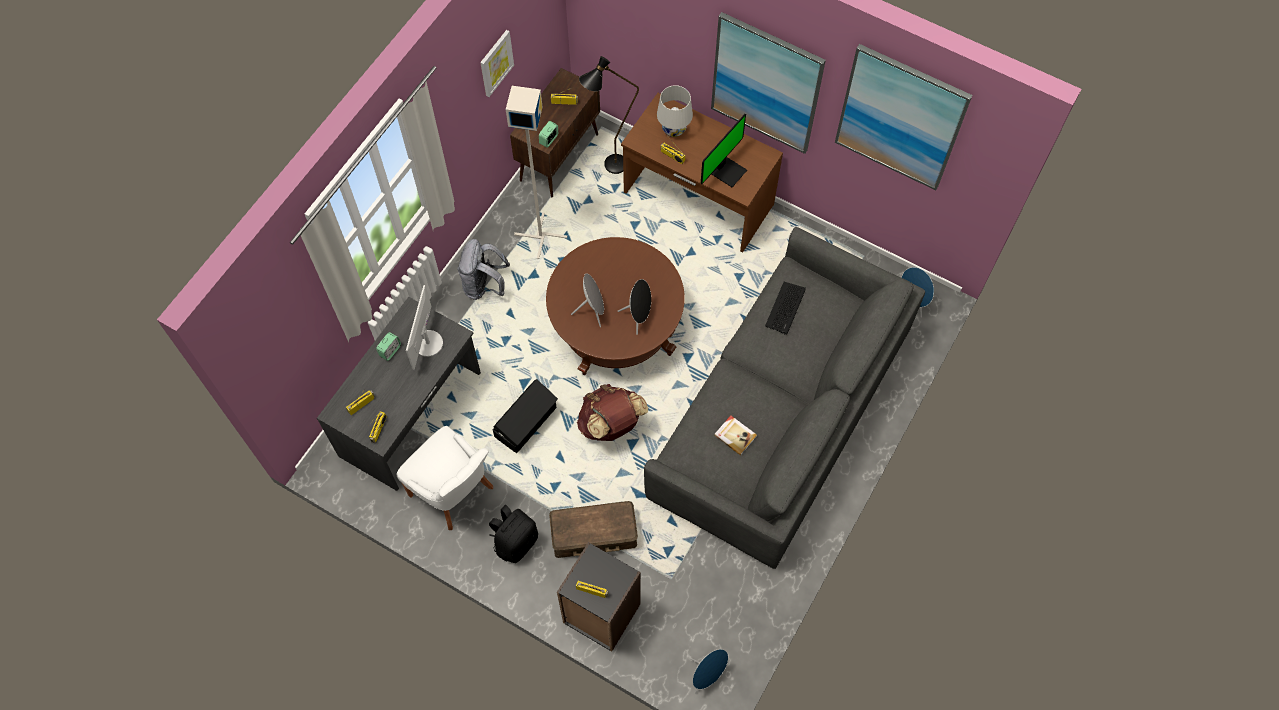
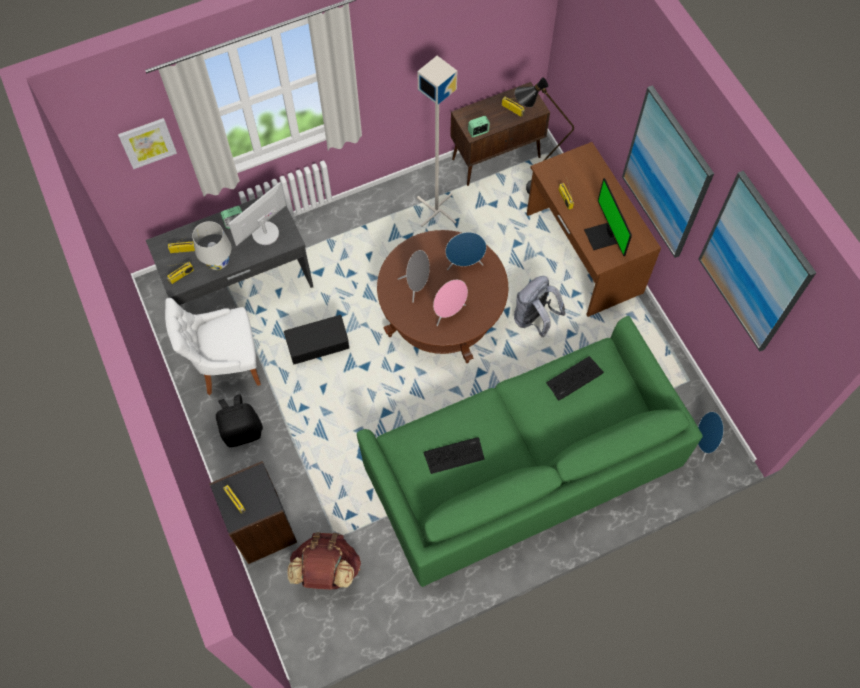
camera: 35 degrees right, 0 degrees up
(454, 493) = (226, 365): white chair -> white chair turned 90 degrees clockwise
(484, 286) = (365, 223): grey backpack -> grey backpack (534, 320)
(496, 63) = (449, 36): picture -> picture (147, 142)
(594, 534) = (303, 464): brown storage box -> none
(611, 424) = (380, 388): brown backpack -> brown backpack (326, 571)
(638, 316) = (448, 312): black speaker -> pink speaker
(674, 129) = (582, 178): white table lamp -> white table lamp (218, 262)
(707, 675) = (305, 633): blue speaker -> blue speaker (464, 264)
(728, 171) = (602, 237): monitor -> monitor turned 90 degrees clockwise
(735, 435) = (454, 455): book -> keyboard
(780, 411) = (522, 463): grey sofa -> green sofa

